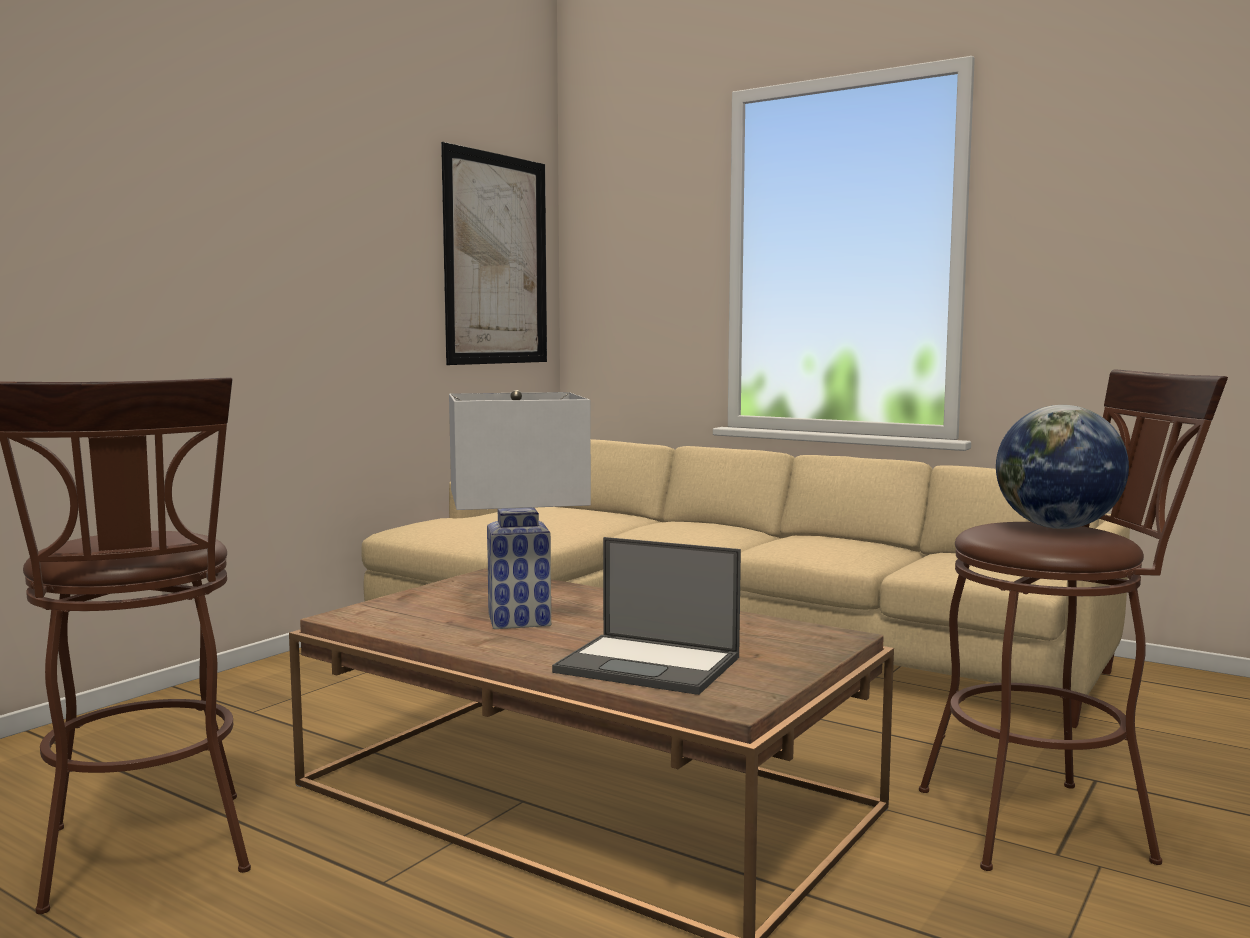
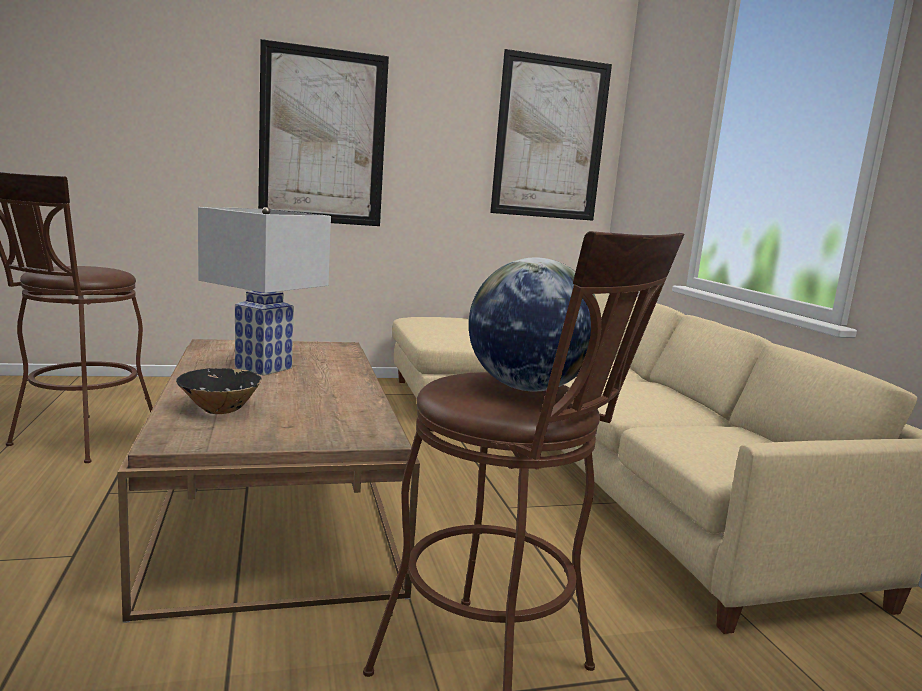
camera: 40 degrees right, 5 degrees up
(238, 272) = (323, 137): none -> picture
(650, 665) = (220, 409): laptop -> black bowl

